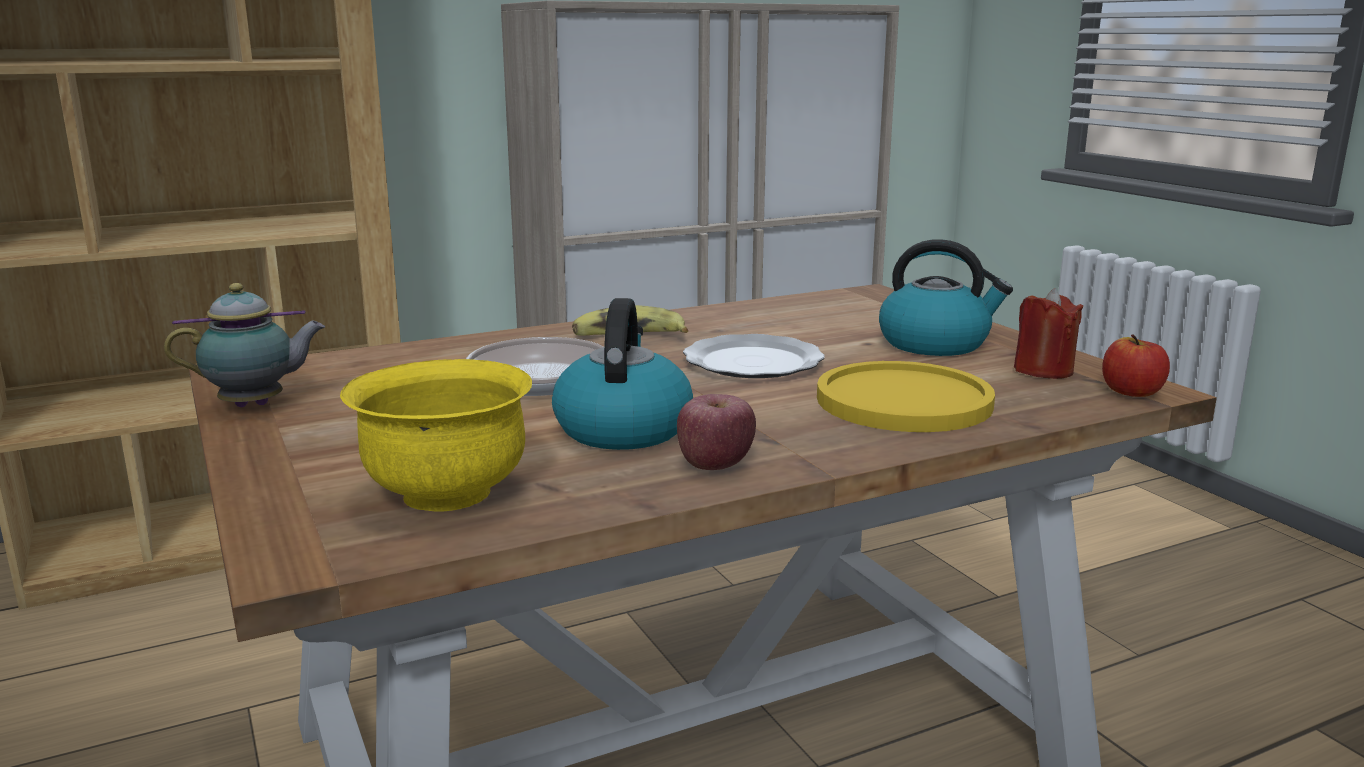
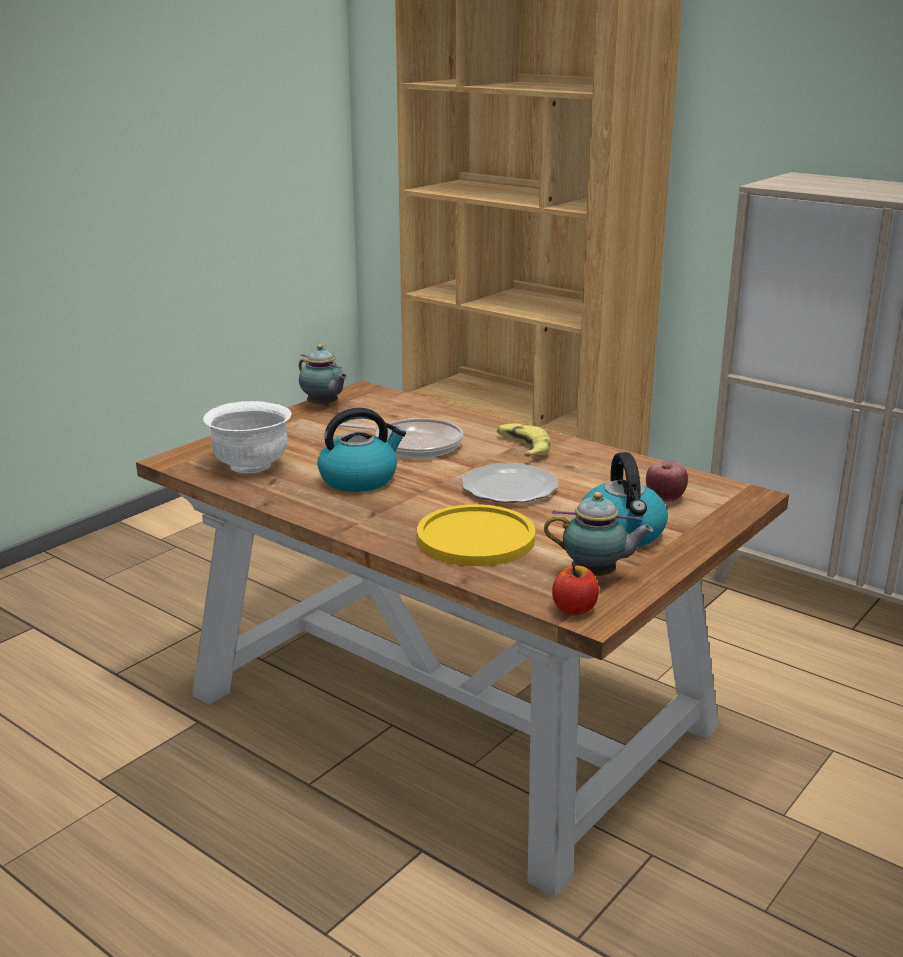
camera: 65 degrees right, 5 degrees up
(447, 493) = (251, 465): yellow bowl -> white bowl
(715, 465) = (325, 508): apple -> apple (665, 499)
(1043, 370) = (596, 575): red candle -> teapot

